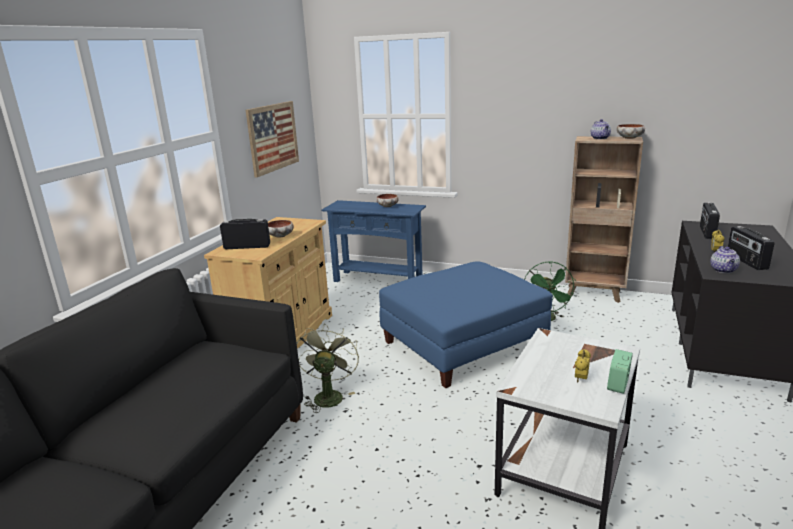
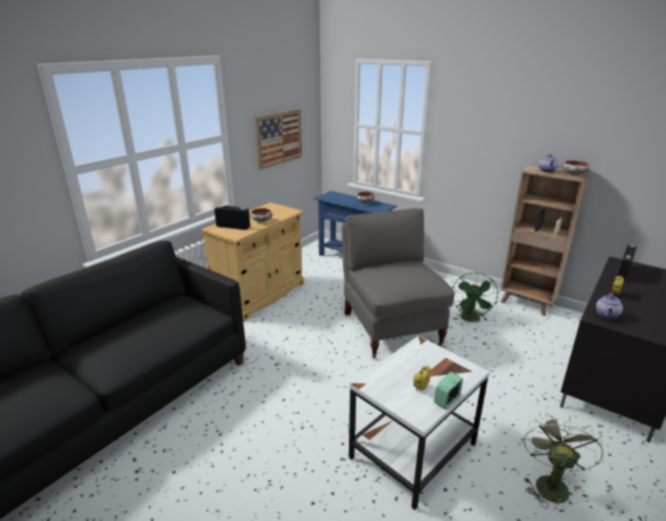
camera: 15 degrees right, 5 degrees up
(328, 395) = (270, 349): green fan -> green fan (550, 482)
(463, 344) = (390, 328): blue ottoman -> grey armchair
(746, 261) = (636, 310): radio -> none

